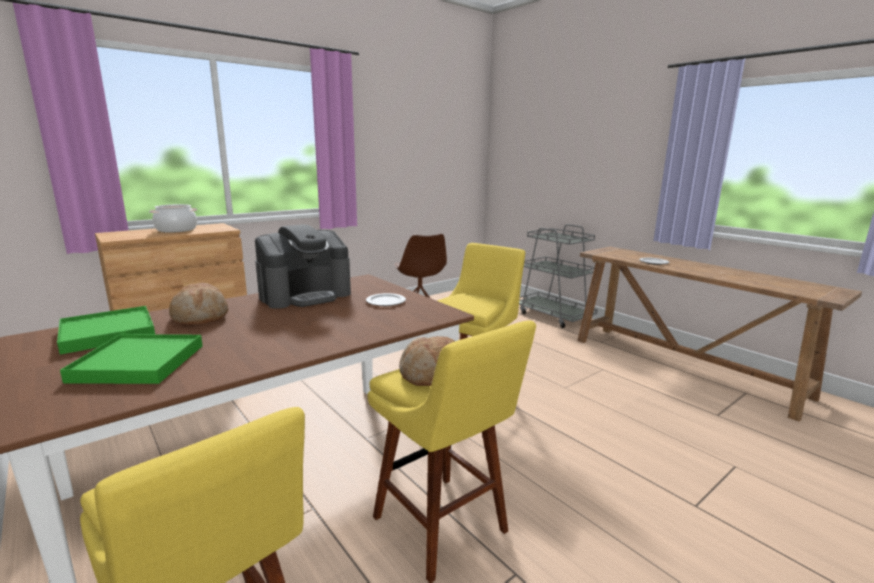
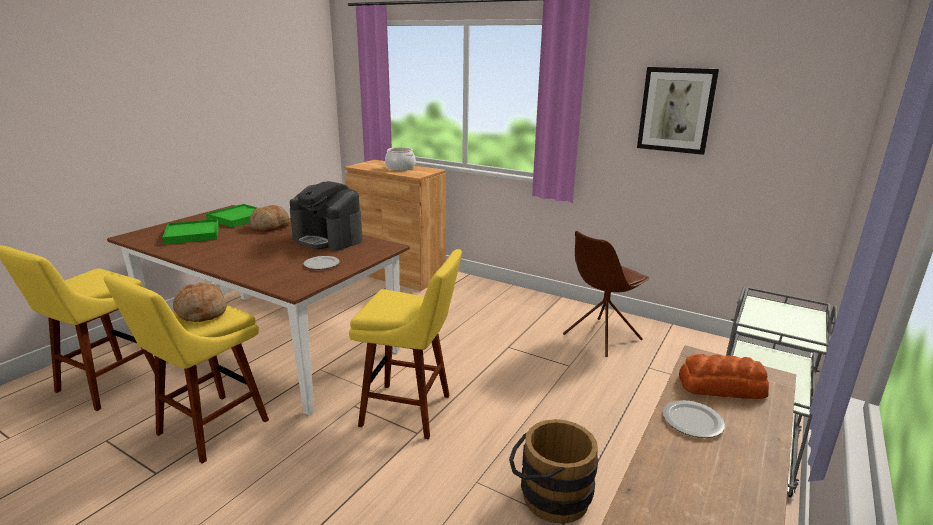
camera: 70 degrees right, 5 degrees up
(405, 144) = (676, 110): none -> picture
(581, 369) = (548, 495): none -> brown bucket
(622, 254) = (722, 387): none -> bread

